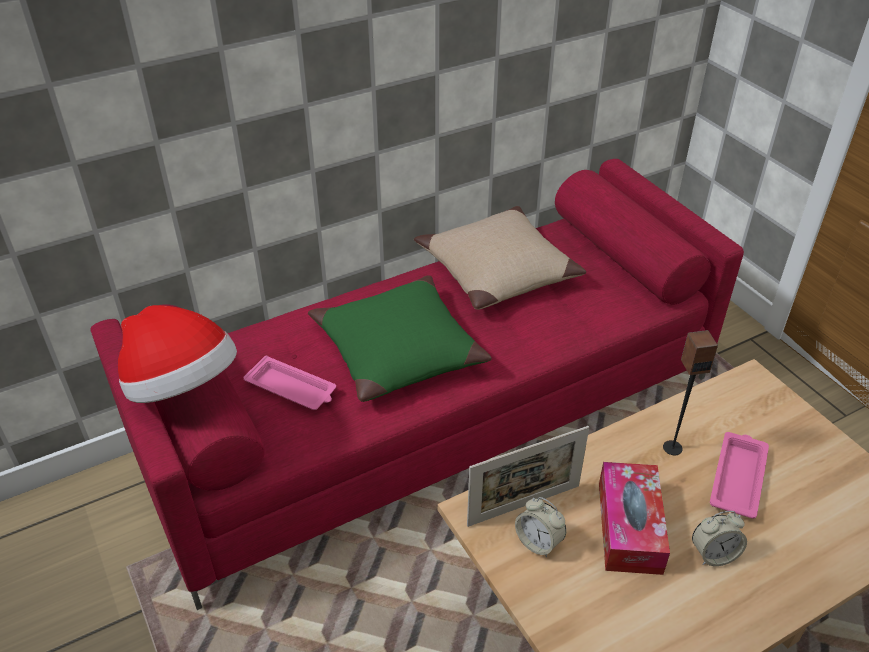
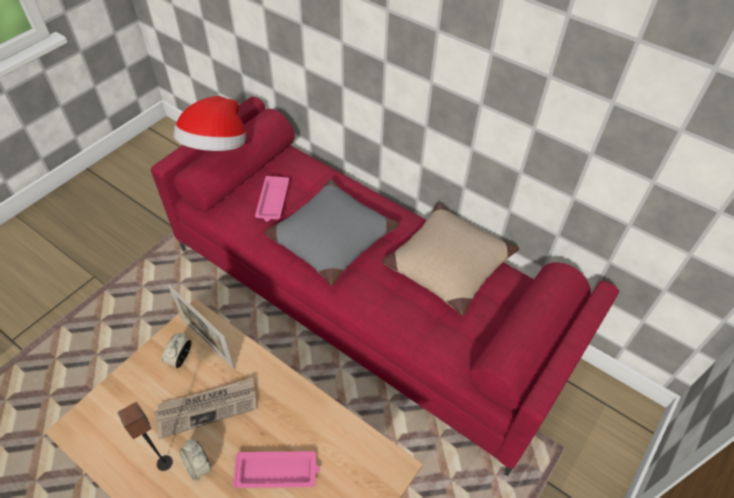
camera: 65 degrees right, 10 degrees up
(397, 351) = (331, 238): green pillow -> grey pillow
(629, 527) = (207, 407): tissue box -> newspaper
(672, 447) = (291, 420): speaker -> speaker (165, 463)

